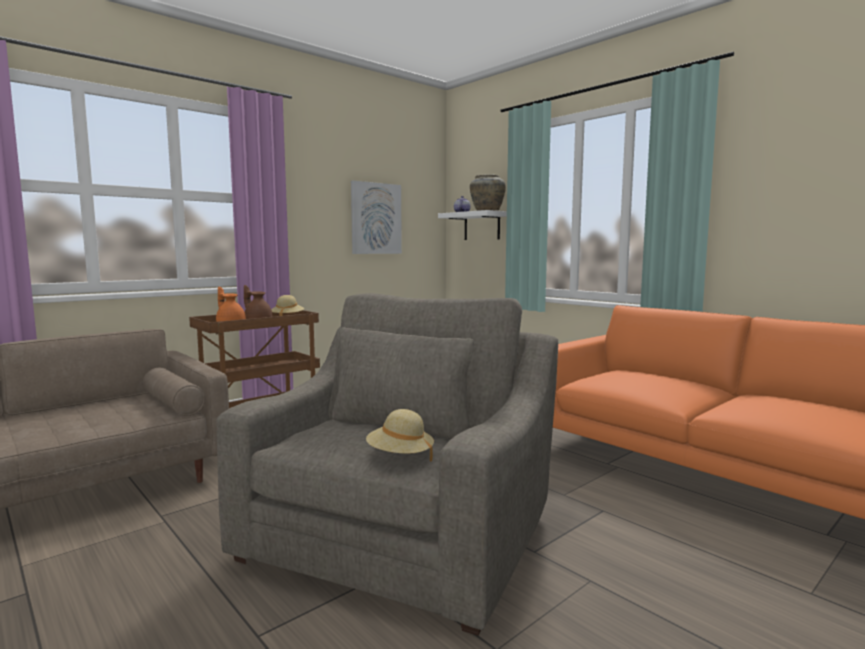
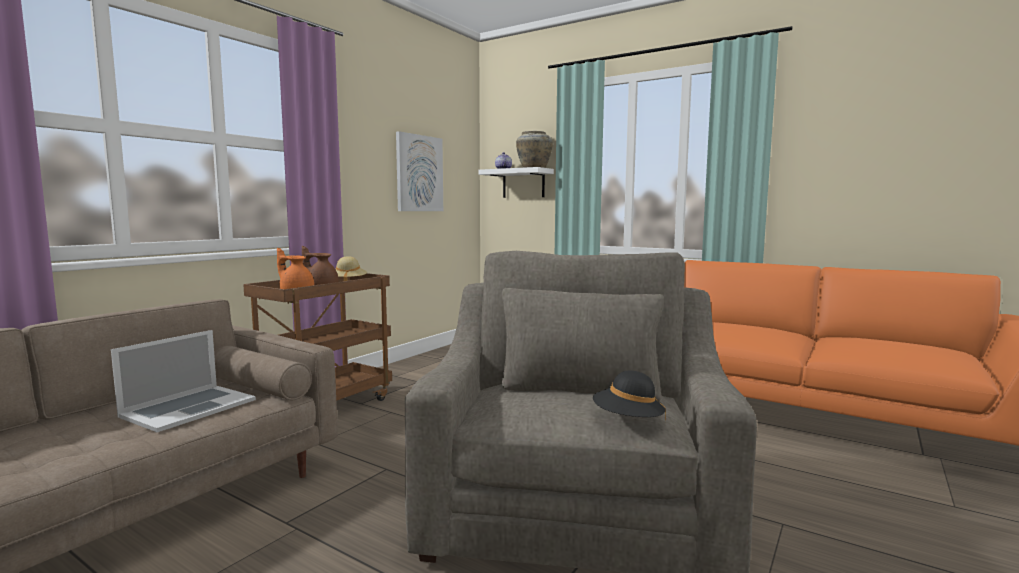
camera: 15 degrees left, 0 degrees up
(106, 415) = (188, 408): none -> laptop
(400, 456) = (627, 420): beige hat -> black hat

